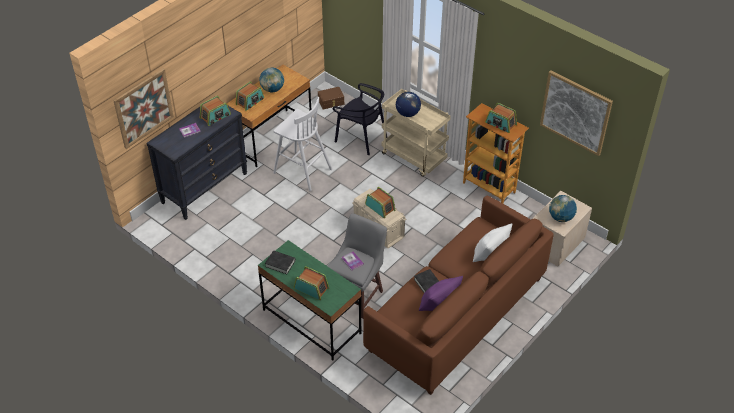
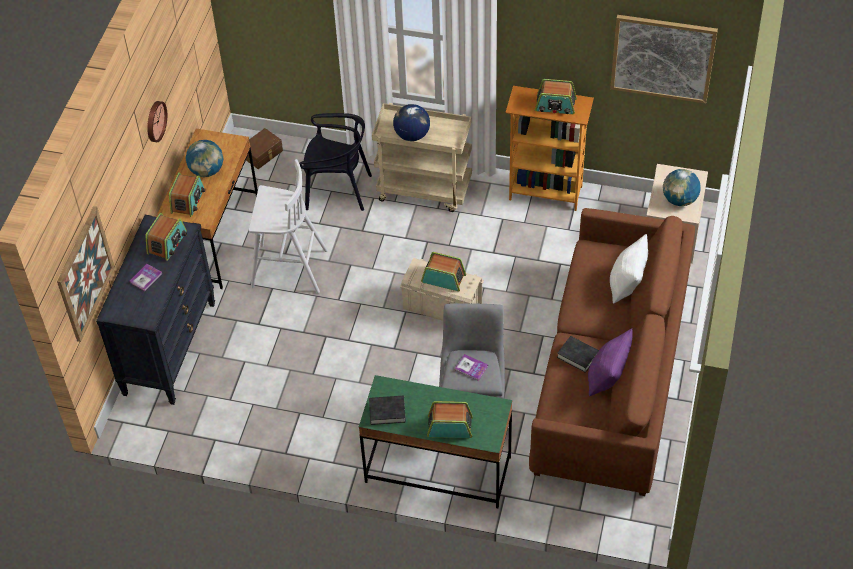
camera: 25 degrees left, 5 degrees up
(241, 41) = (155, 121): none -> wall clock

